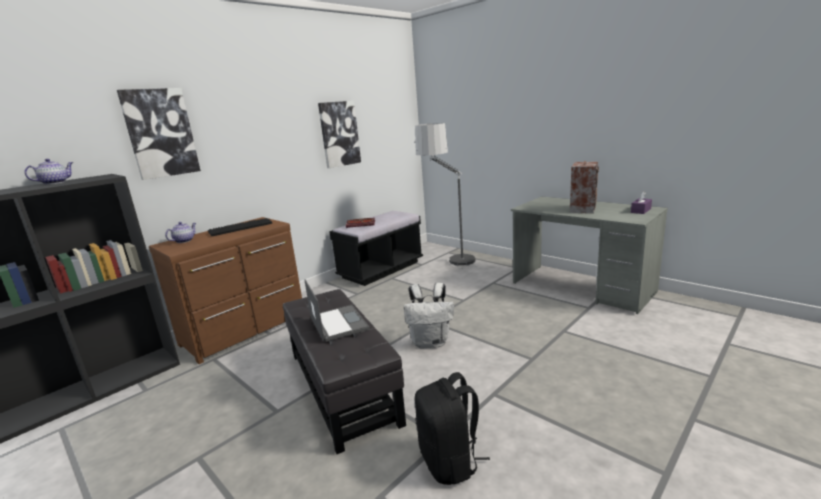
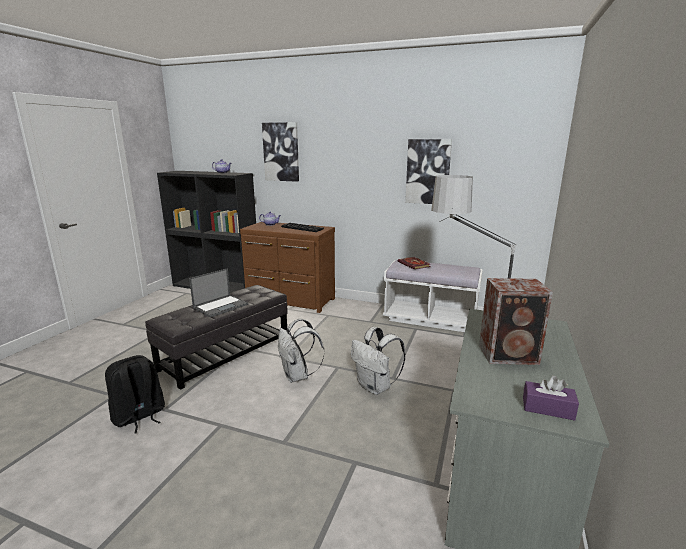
camera: 65 degrees right, 0 degrees up
(381, 270) = (430, 319): black bench -> white bench
(472, 309) = (375, 387): none -> white backpack

